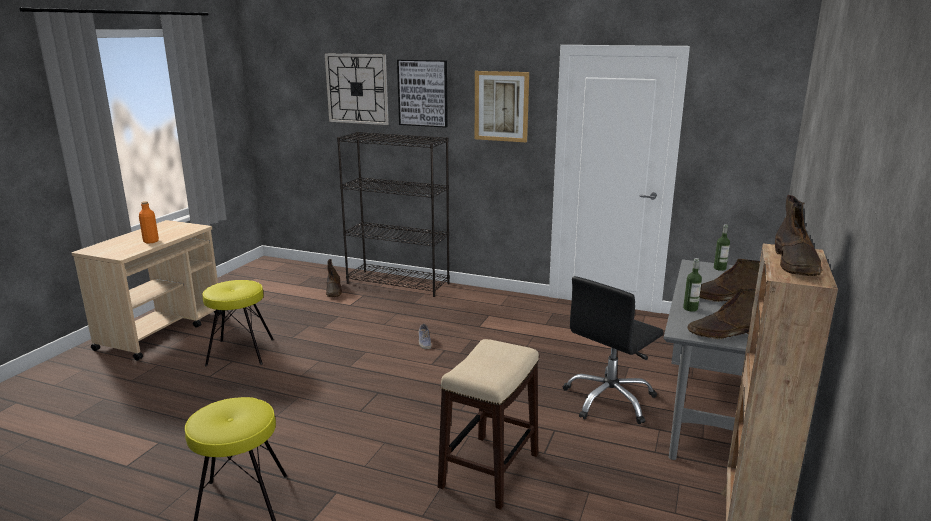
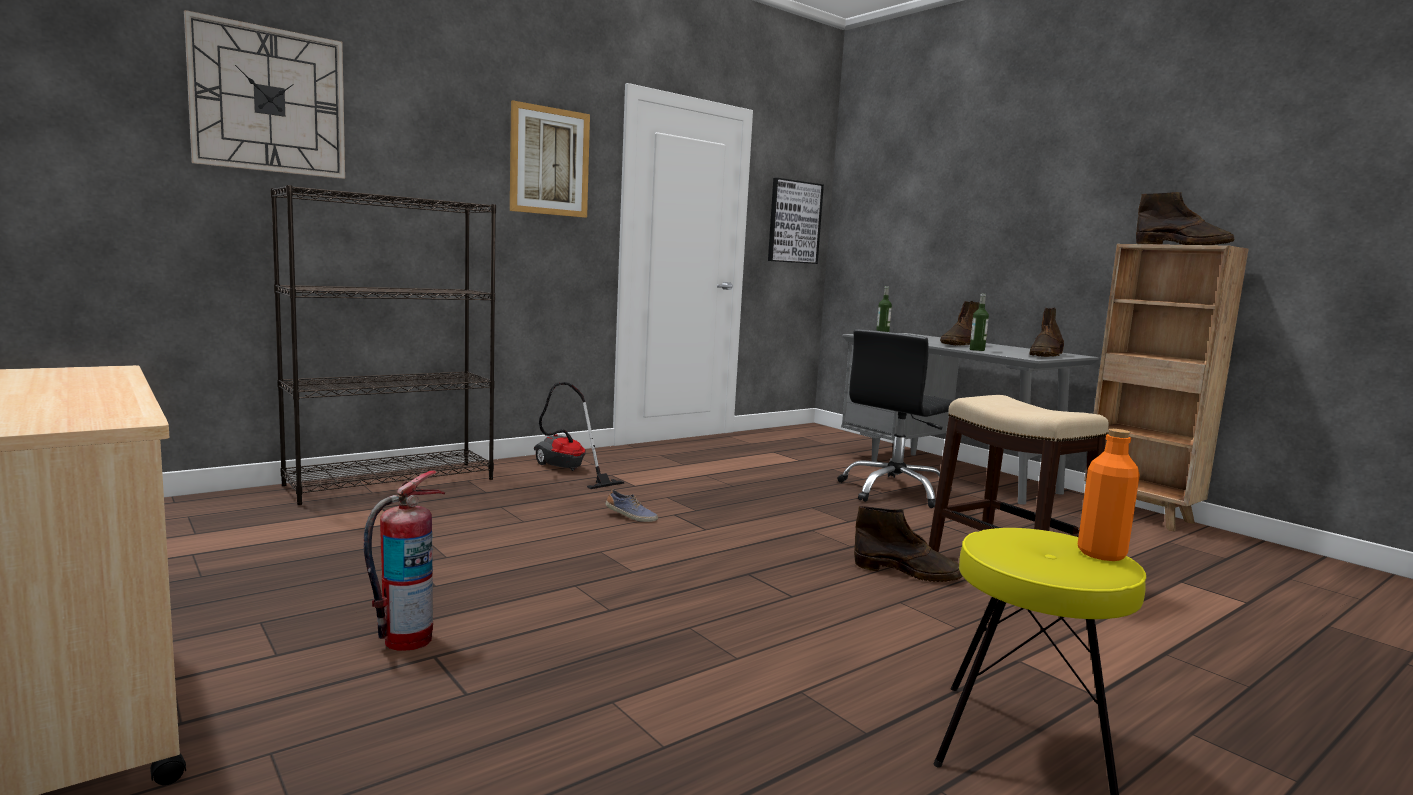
camera: 60 degrees left, 10 degrees down
(151, 241) = (81, 395): orange bottle -> orange bottle (1101, 554)
(241, 352) = (406, 640): yellow stool -> fire extinguisher
(334, 291) = (307, 518): brown boot -> brown boot (908, 572)
(423, 93) = (418, 126): picture -> picture (794, 222)
(476, 304) = (567, 471): none -> vacuum cleaner
(609, 400) = (894, 491): black office chair -> black office chair turned 60 degrees clockwise

